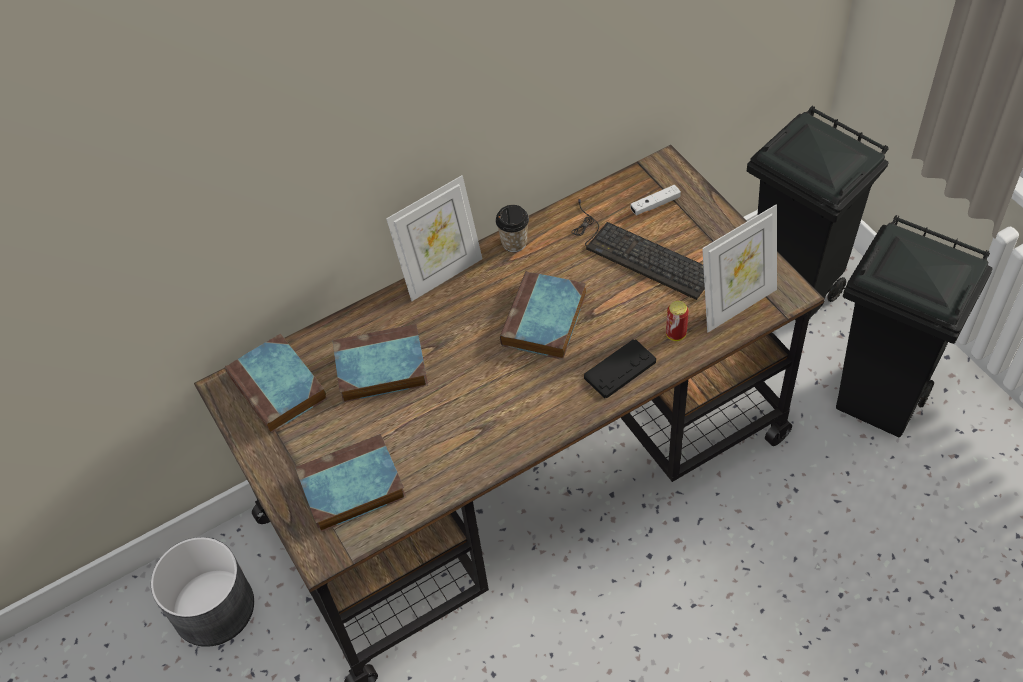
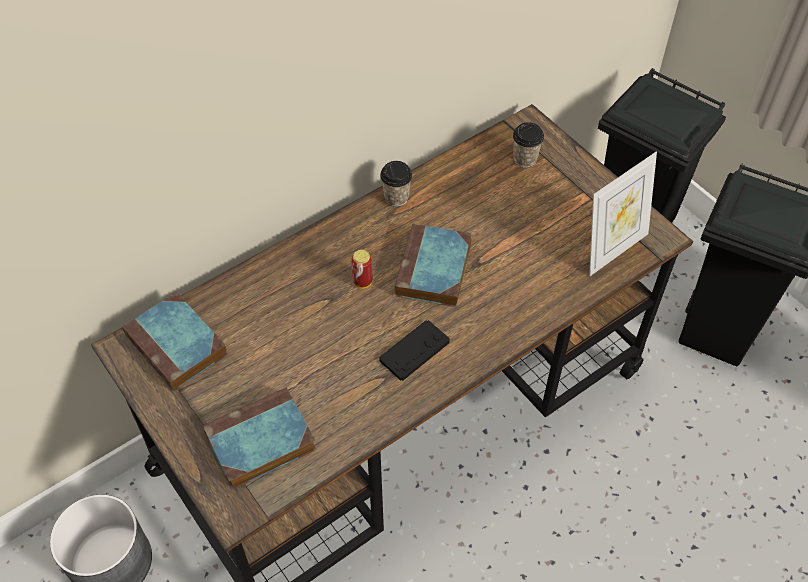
camera: 10 degrees left, 0 degrees up
(379, 369) = (277, 323): book -> none
(442, 274) = (330, 229): picture frame -> none
(620, 369) = (511, 314): black game controller -> black game controller (414, 351)
(637, 252) = (514, 203): keyboard -> none
(655, 205) = (525, 159): white game controller -> cup
(676, 334) = (560, 279): can -> can (362, 282)

